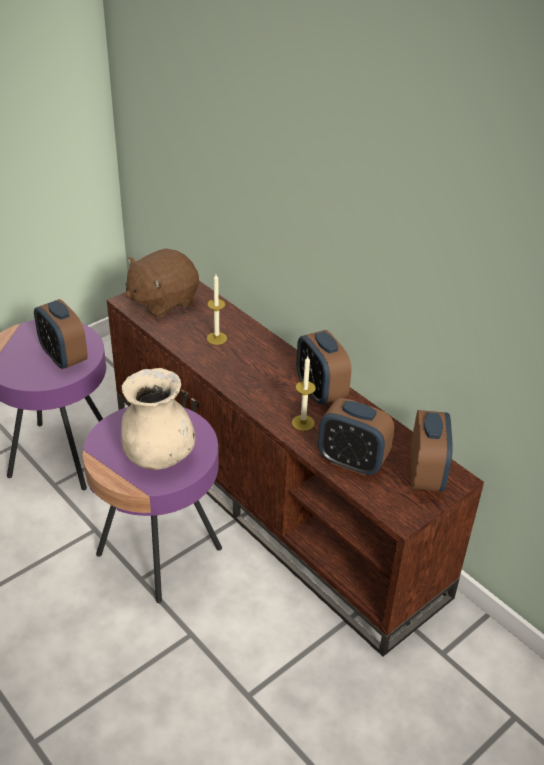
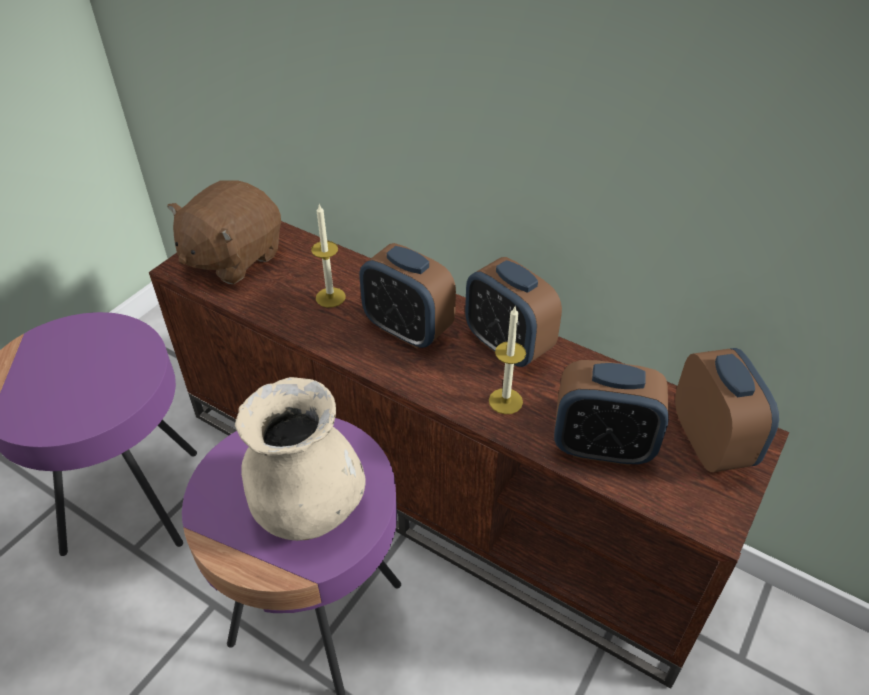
camera: 15 degrees left, 5 degrees up
(64, 357) = (107, 375): alarm clock -> alarm clock (408, 329)

